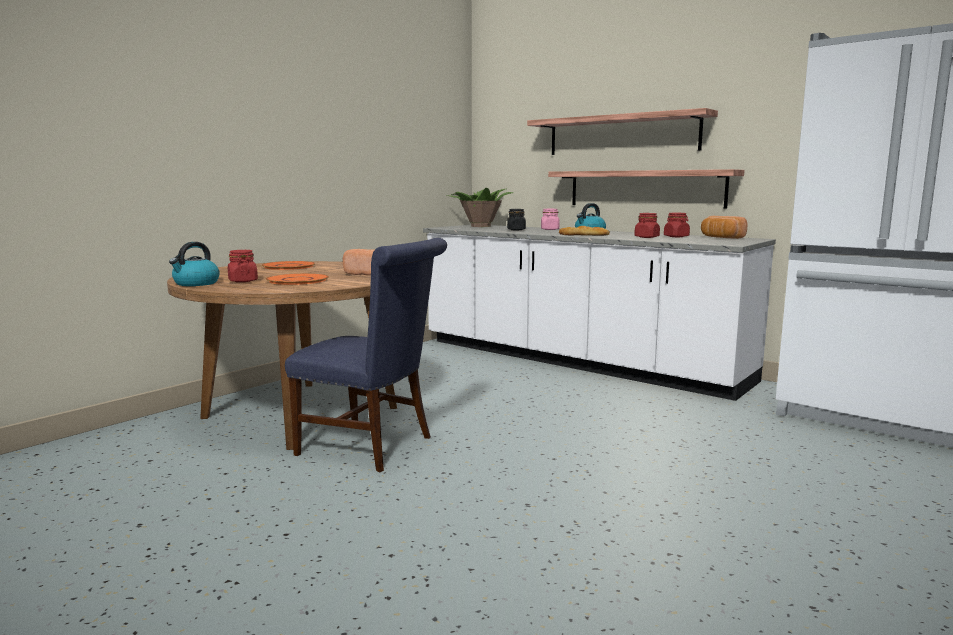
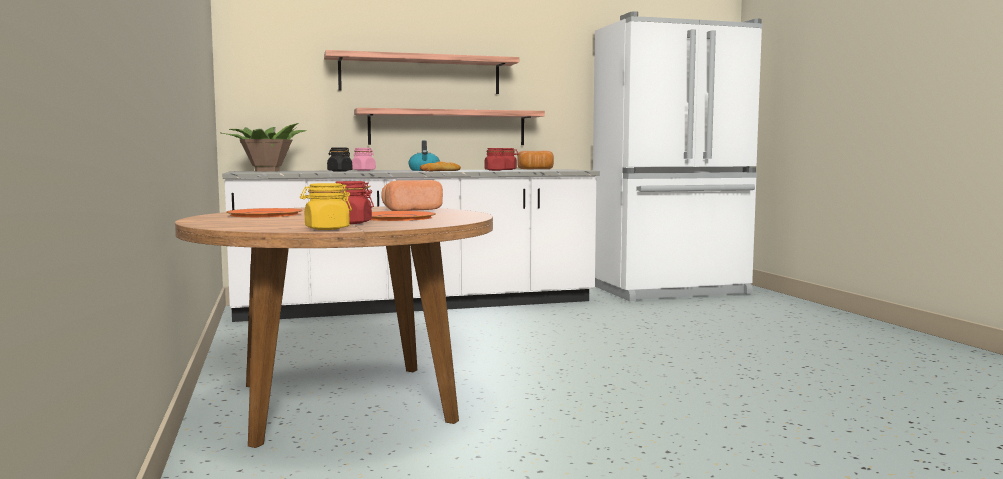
camera: 55 degrees left, 5 degrees down
(196, 283) = (326, 228): kettle -> yellow jar
(373, 446) = (506, 394): blue chair -> none

